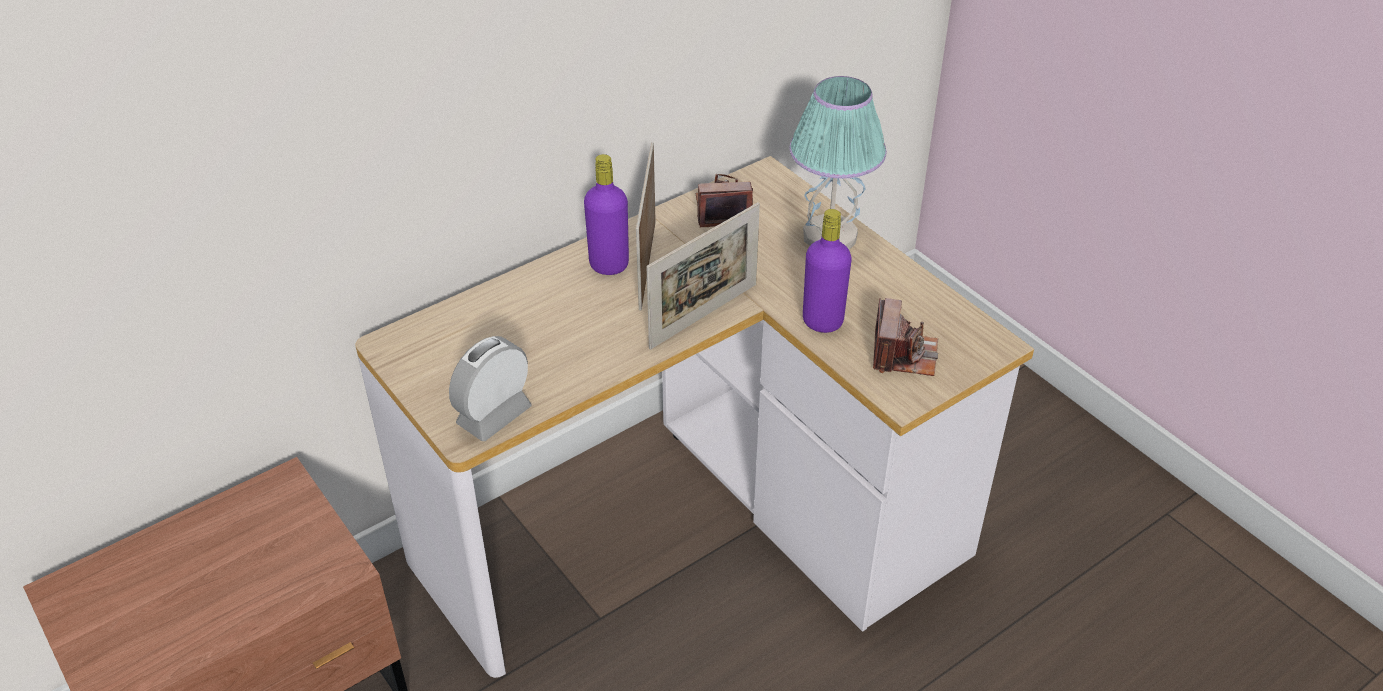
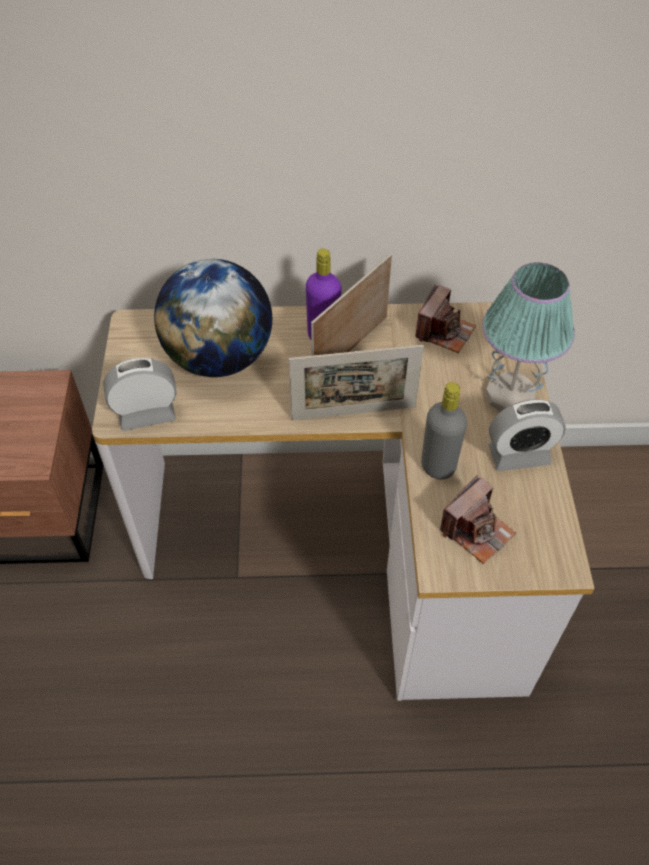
camera: 35 degrees right, 10 degrees up
(520, 331) = (219, 357): none -> globe
(721, 211) = (444, 332): camera -> camera turned 90 degrees clockwise
(822, 321) = (438, 466): purple bottle -> grey bottle
(882, 280) = (519, 455): none -> alarm clock

